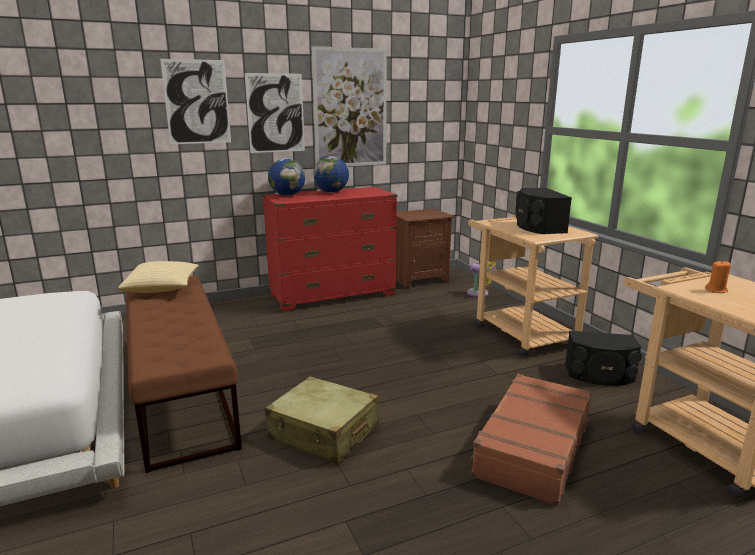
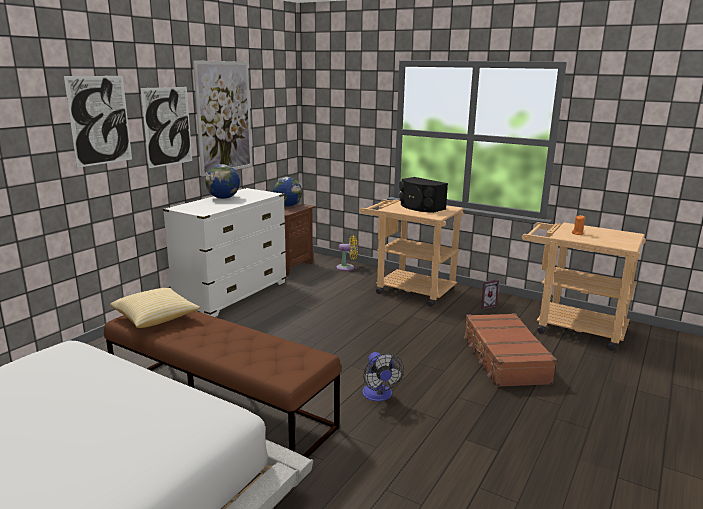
camera: 35 degrees left, 0 degrees up
(287, 195) = (190, 206): globe -> globe (287, 206)
(324, 433) = (379, 396): beige suitcase -> fan
(333, 295) = (233, 295): red dresser -> white dresser
(600, 375) = (486, 305): black speaker -> picture frame

